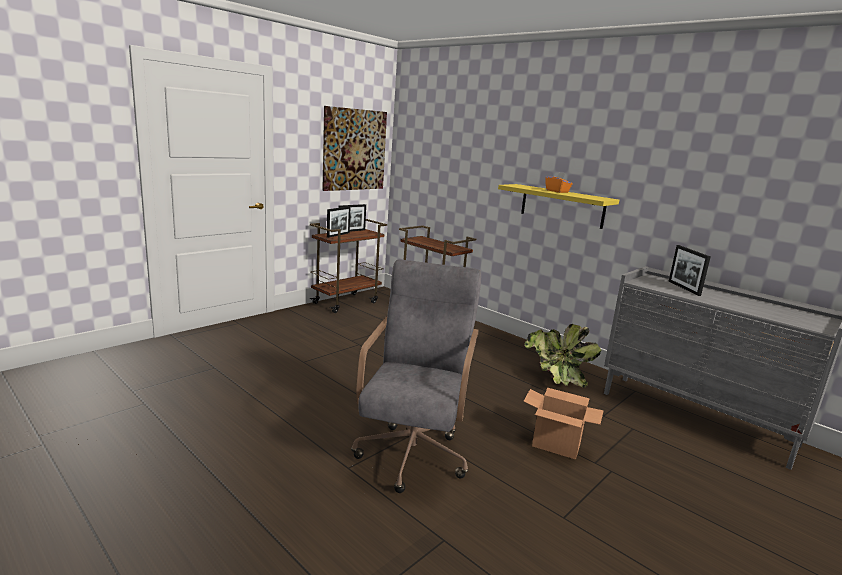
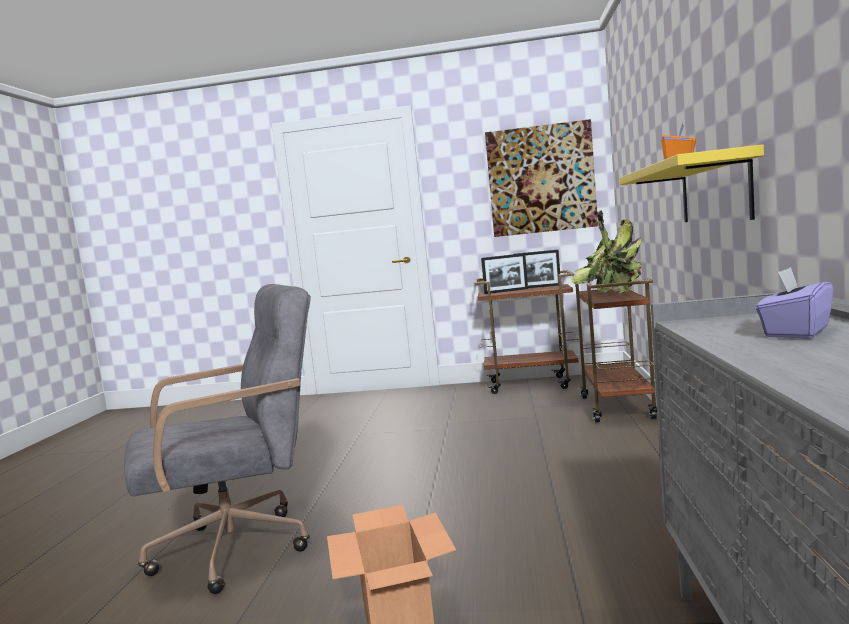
camera: 55 degrees right, 10 degrees down
(555, 379) = (627, 538): potted plant -> potted plant (609, 292)
(684, 288) = (795, 332): picture frame -> purple tissue box

